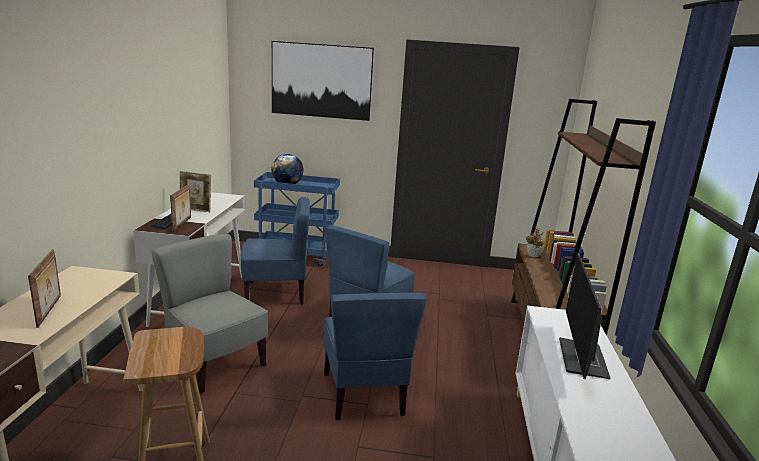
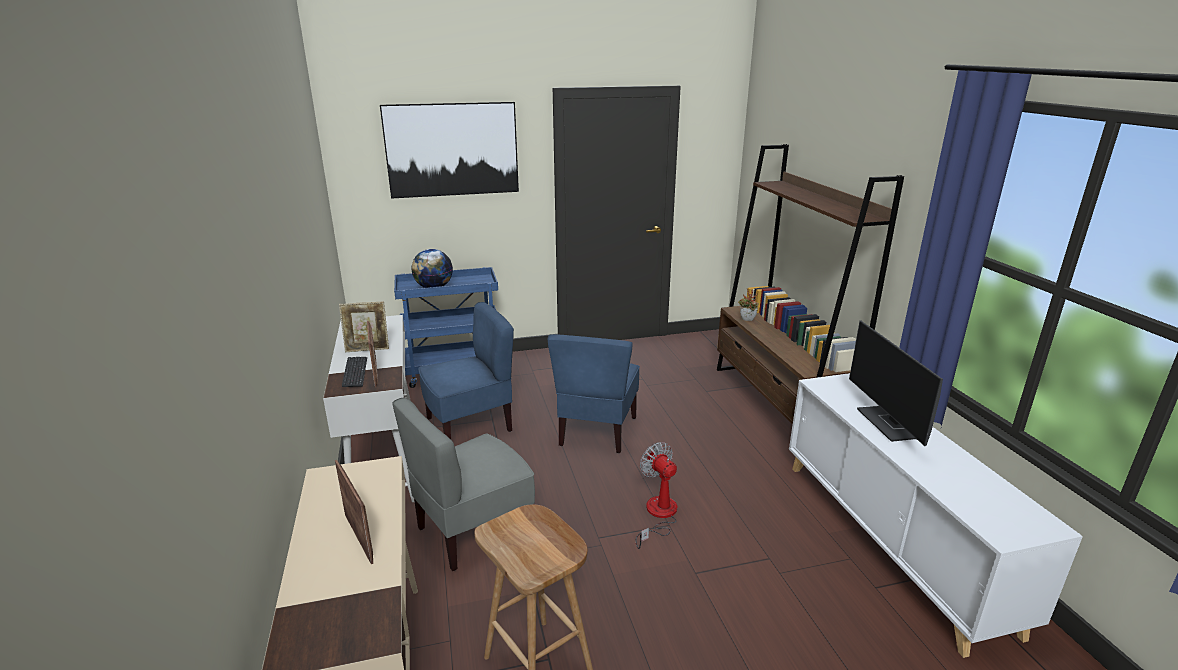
camera: 20 degrees left, 5 degrees up
(215, 363) = (473, 531): grey chair -> grey chair turned 60 degrees counterclockwise
(364, 394) = (658, 515): blue chair -> fan

